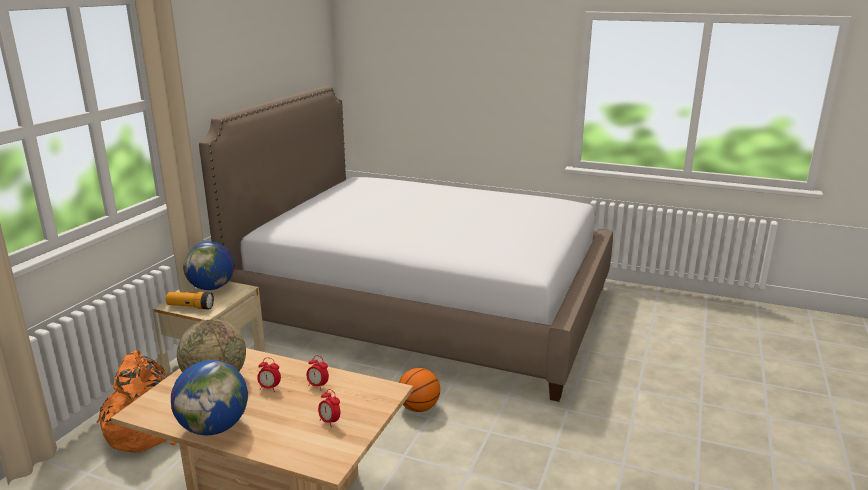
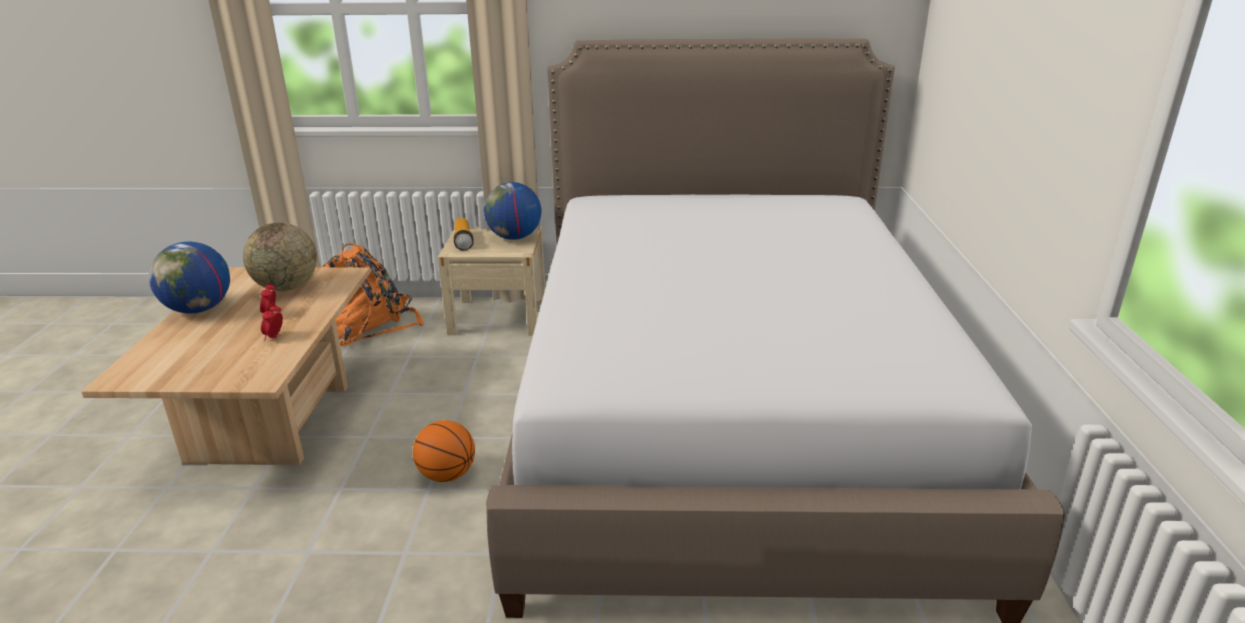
camera: 70 degrees right, 5 degrees up
(330, 422) = (198, 360): alarm clock -> none

